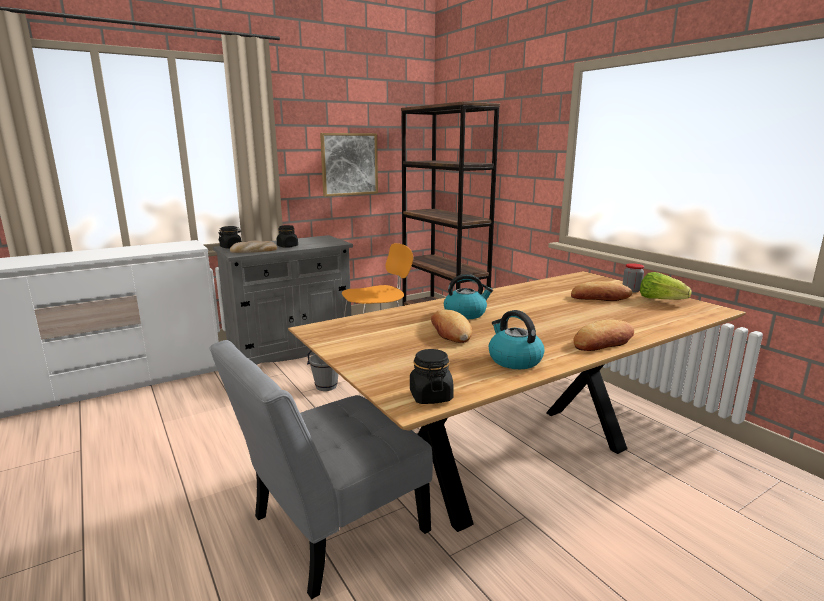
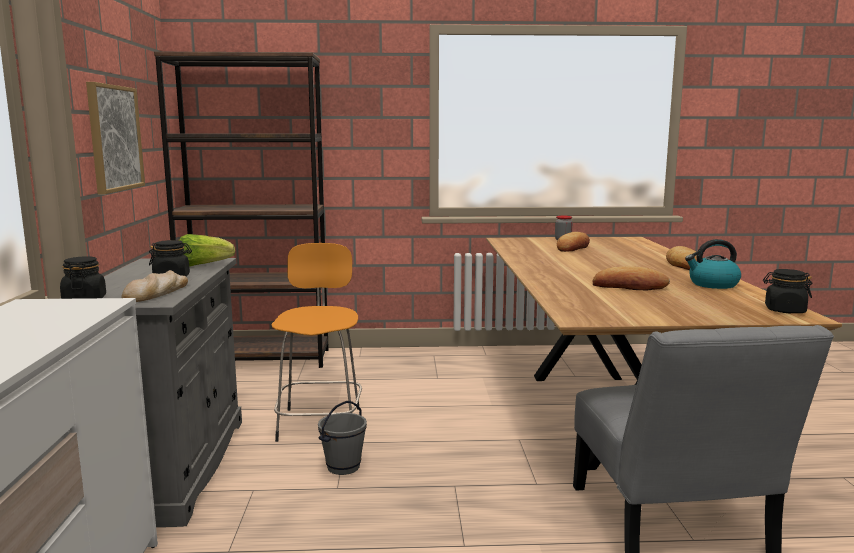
camera: 60 degrees left, 5 degrees down
(465, 314) = (579, 276): kettle -> none
(660, 300) = (596, 241): lettuce -> lettuce (203, 265)

